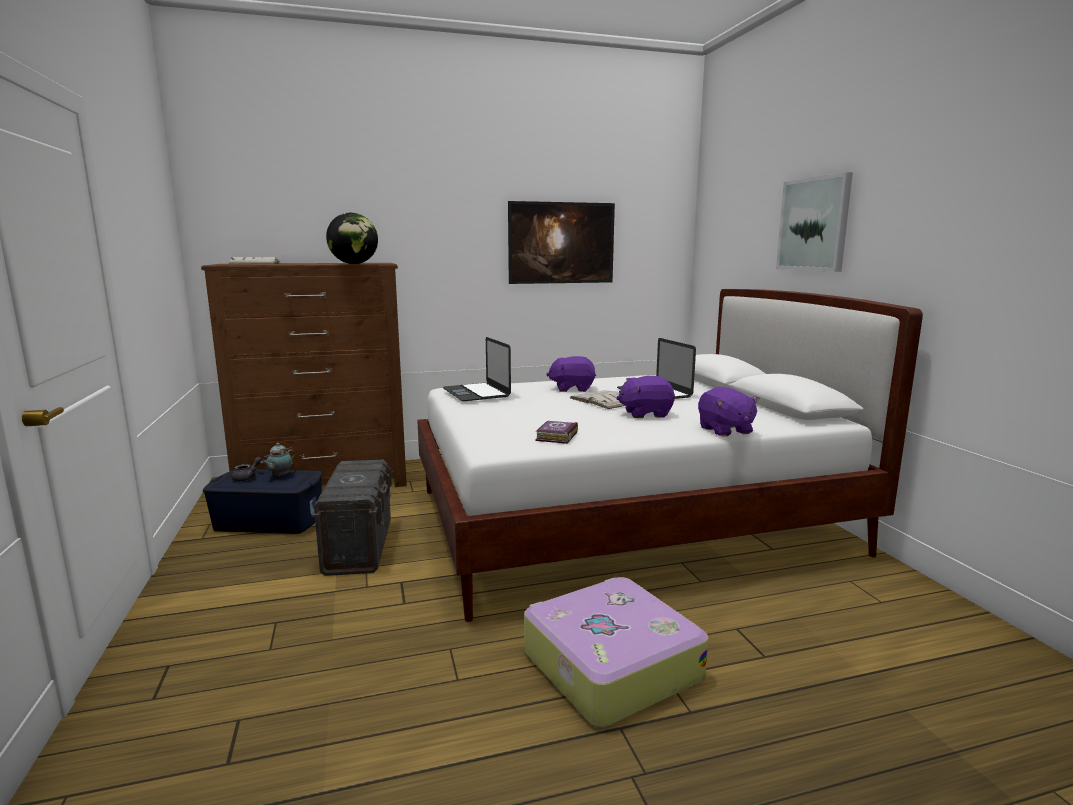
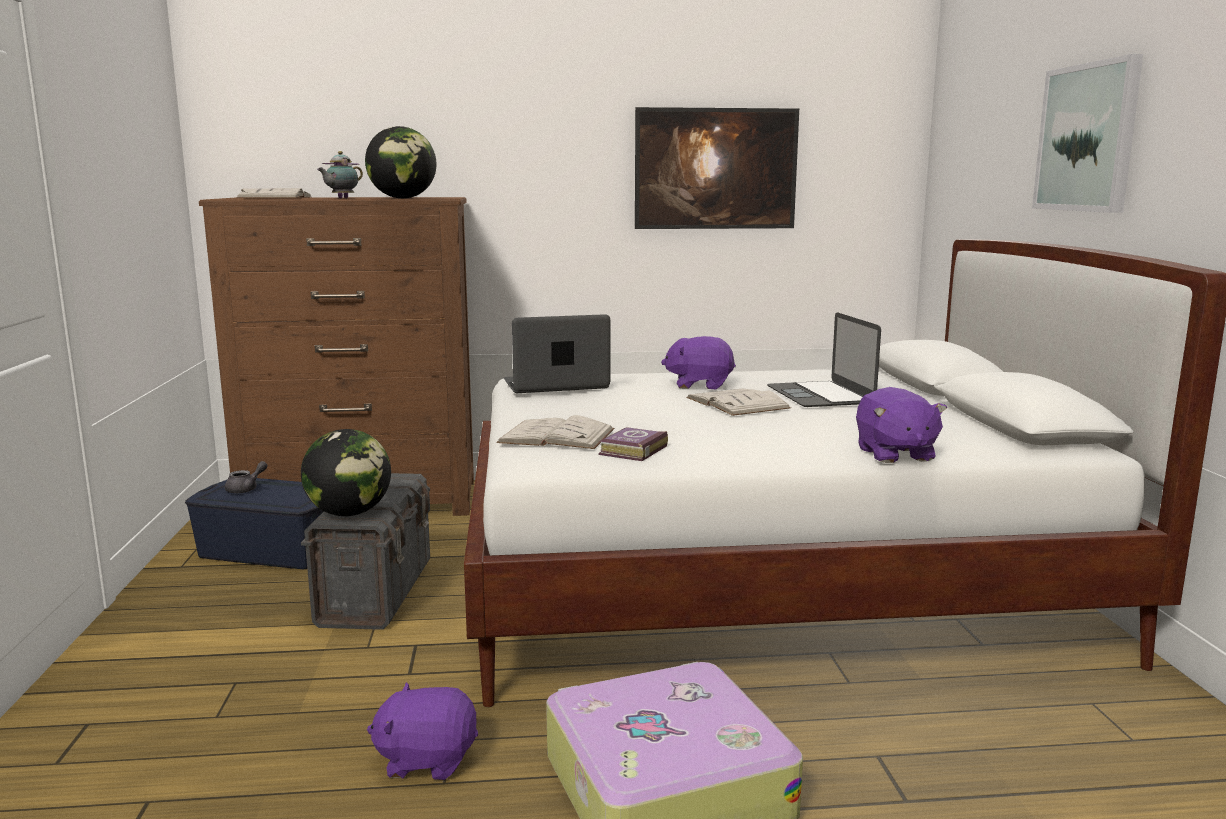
camera: 10 degrees right, 0 degrees up
(279, 476) = (287, 489): teapot -> teapot (341, 198)
(344, 491) = (349, 513): none -> globe
(476, 392) = (555, 384): laptop -> laptop turned 90 degrees clockwise
(499, 428) = (556, 436): none -> white book
(645, 414) = (786, 425): purple plush toy -> purple plush toy (427, 760)

